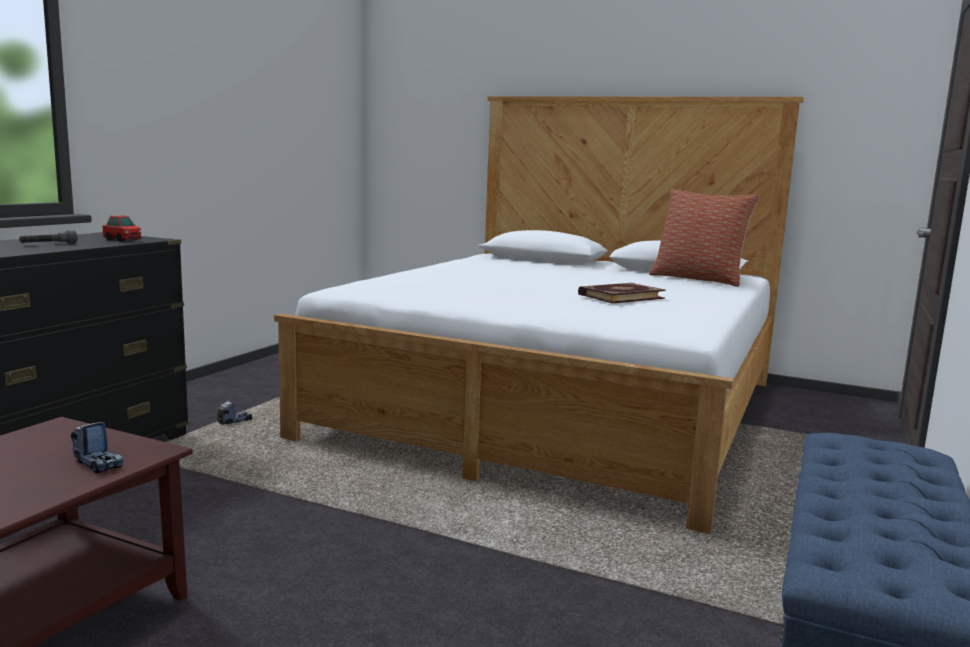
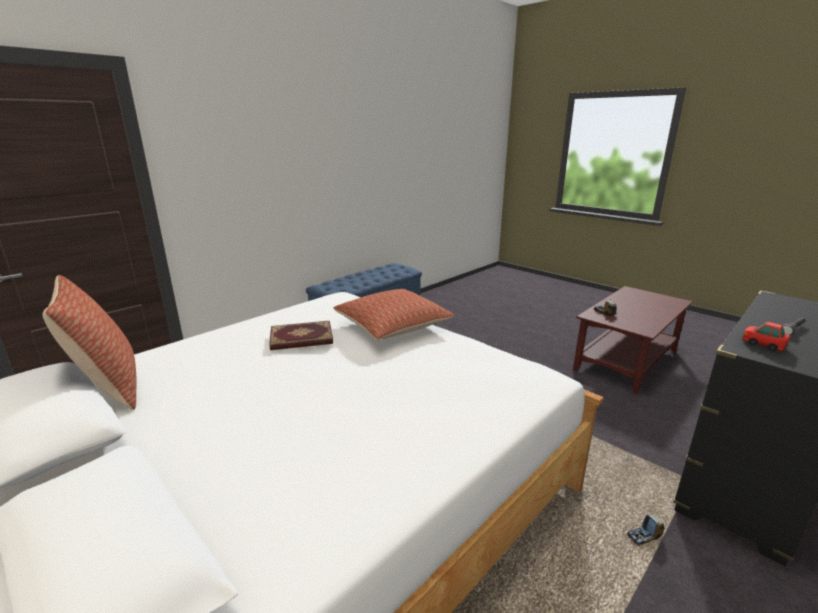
camera: 160 degrees left, 10 degrees up
(538, 308) = (392, 326): none -> pillow

